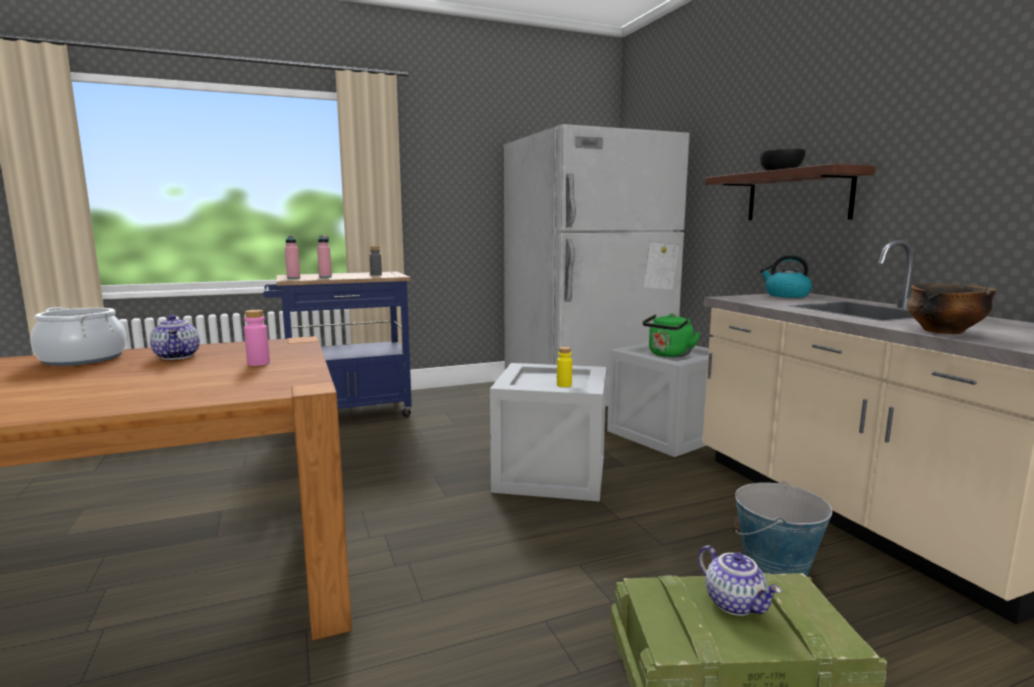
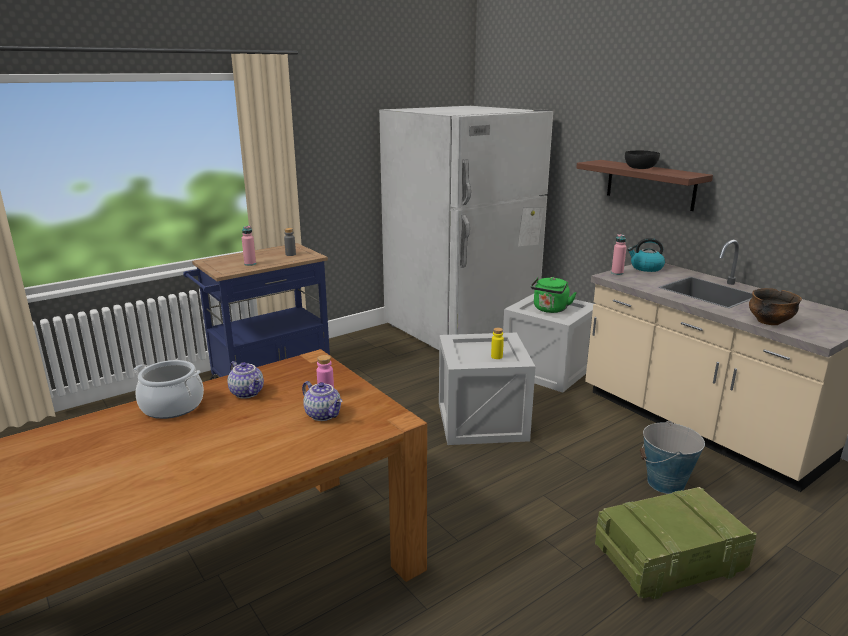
camera: 15 degrees left, 10 degrees up
(293, 278) = (223, 269): pink bottle -> pink bottle (617, 273)
(735, 604) = (672, 514): teapot -> teapot (324, 414)

